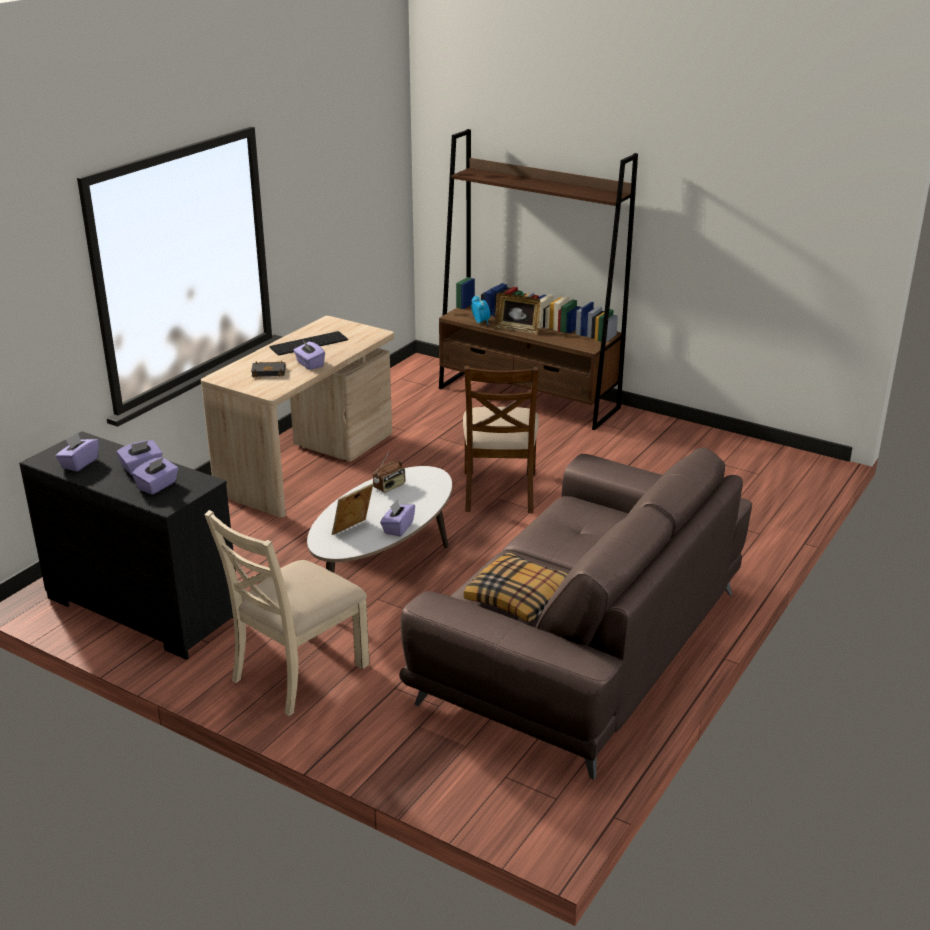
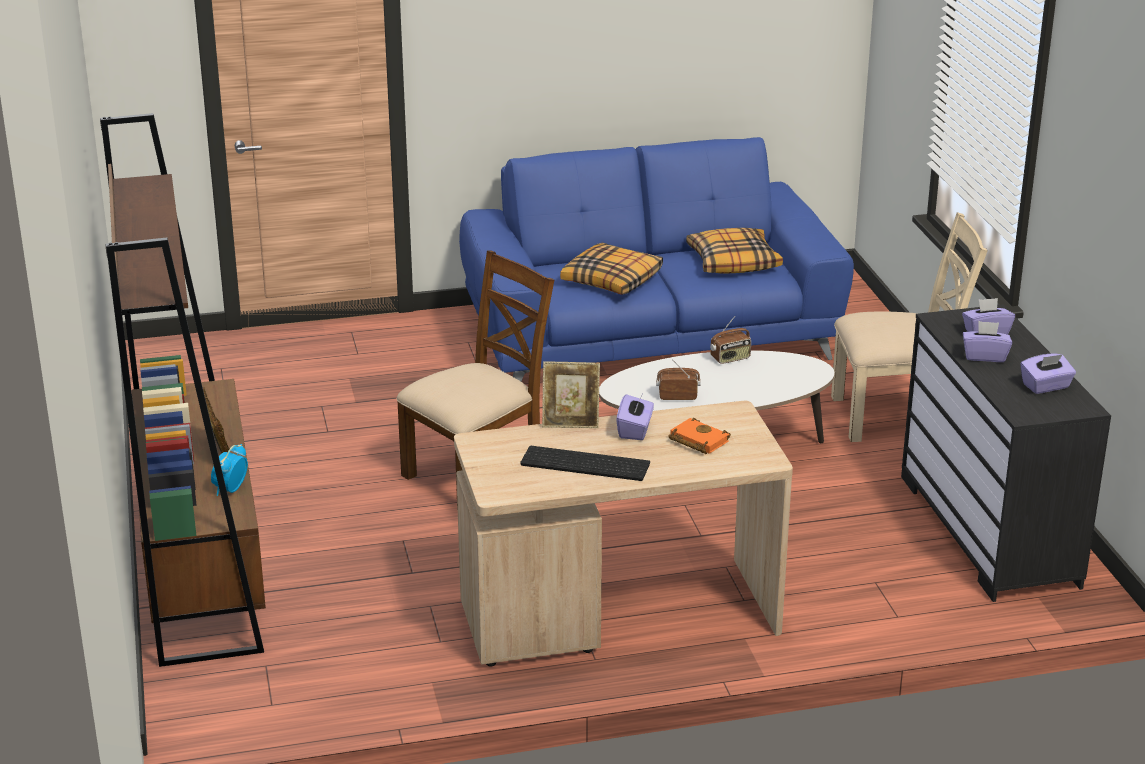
camera: 135 degrees left, 0 degrees up
(269, 372) = (696, 441): black book -> orange book
(353, 530) = (772, 374): picture frame -> picture frame (571, 422)
(398, 528) = (730, 358): purple tissue box -> radio
(568, 532) = (612, 280): none -> pillow
(582, 646) = (651, 335): brown sofa -> blue sofa

